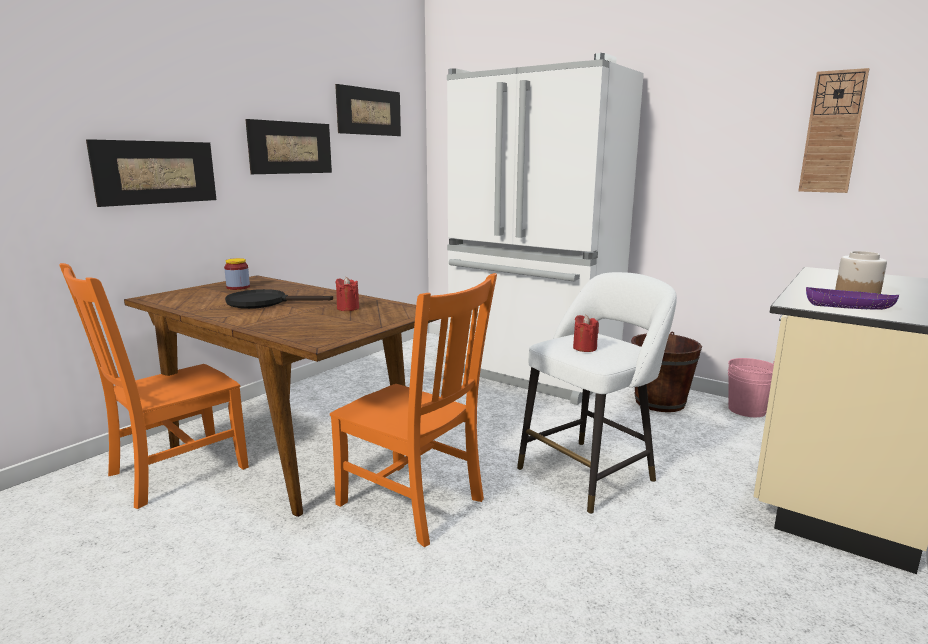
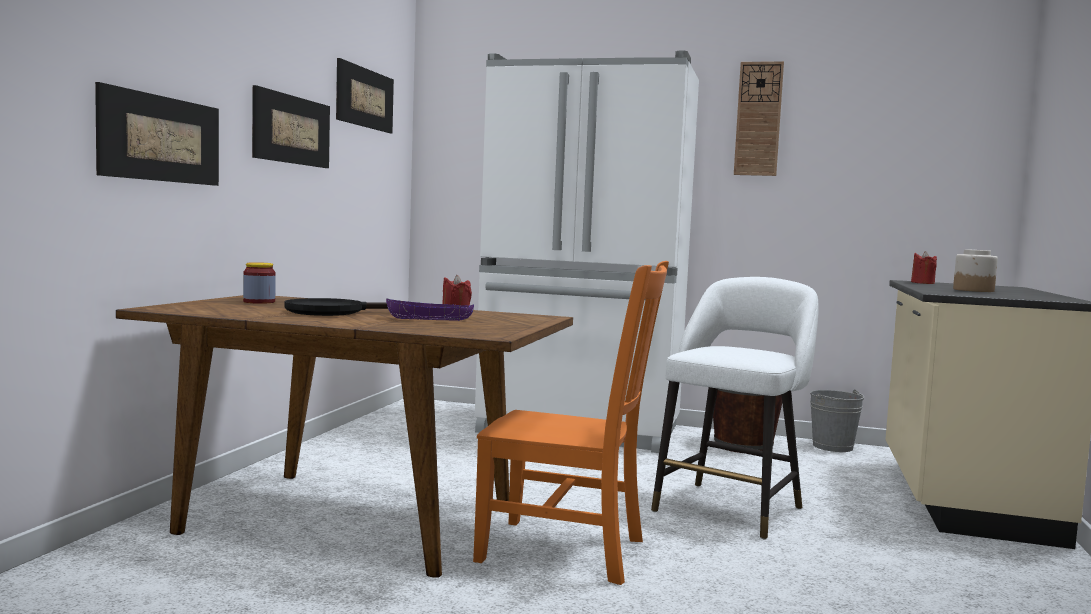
camera: 20 degrees left, 10 degrees down
(173, 472) = (206, 555): orange chair -> none
(584, 348) = (735, 353): red candle -> red candle (922, 283)
(746, 410) = (832, 447): pink bucket -> grey bucket
(832, 132) = (892, 150): wall clock -> wall clock (758, 119)
(848, 307) = (986, 295): purple bowl -> purple bowl (429, 319)

